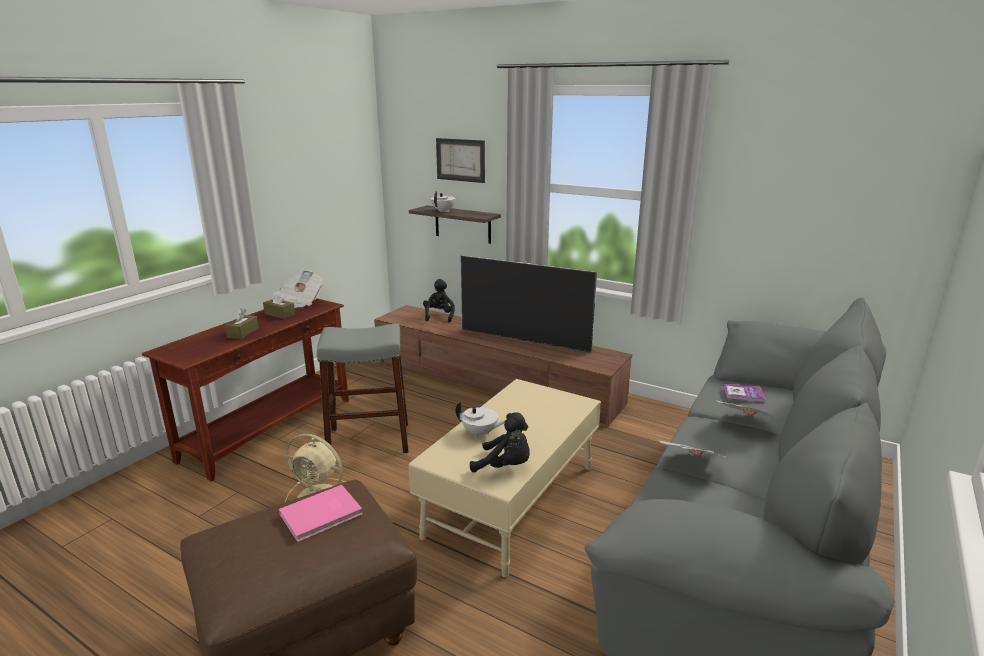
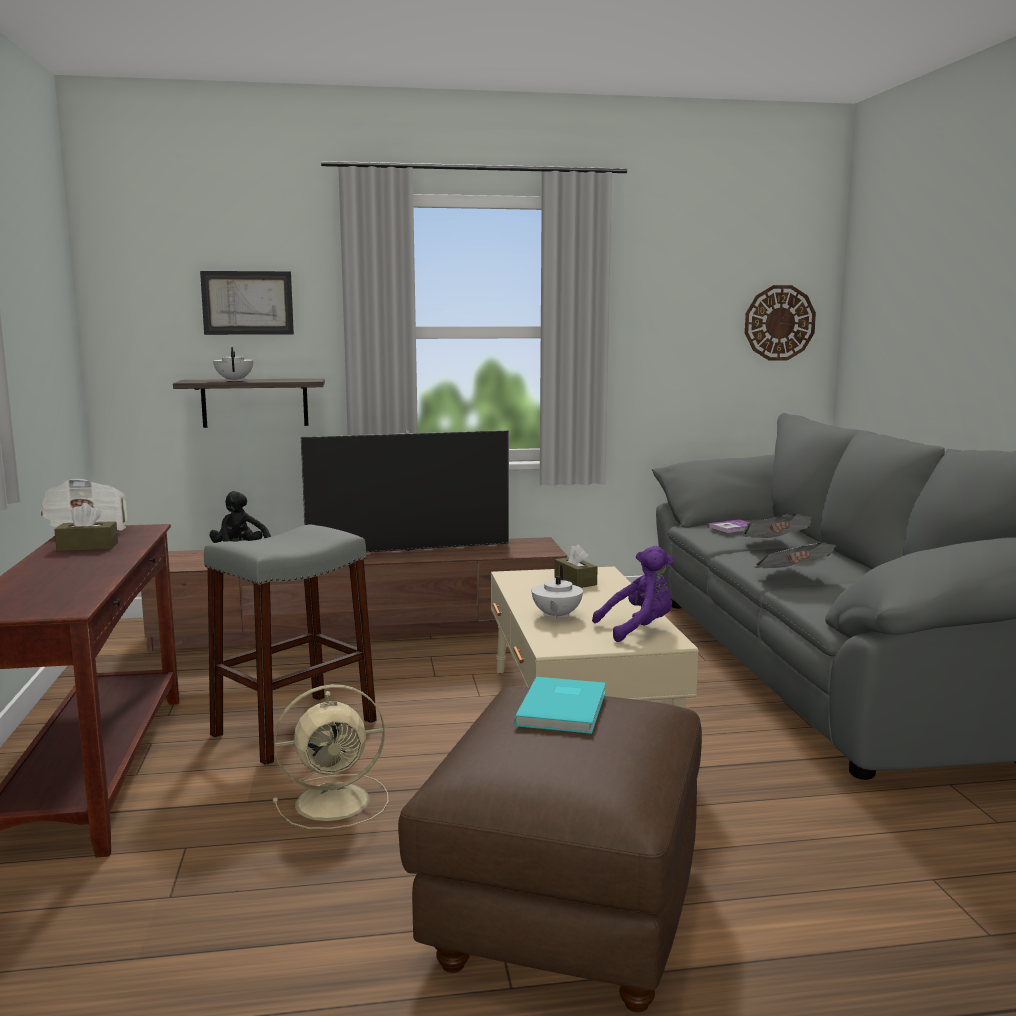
camera: 40 degrees left, 10 degrees down
(243, 333) = (81, 571): brown tissue box -> brown tissue box (575, 581)
(323, 515) = (565, 708): pink book -> turquoise book
(480, 433) = (556, 616): white teapot -> white teapot turned 120 degrees clockwise
(505, 466) = (638, 629): black plush toy -> purple plush toy
(885, 209) = (779, 323): none -> wall clock

